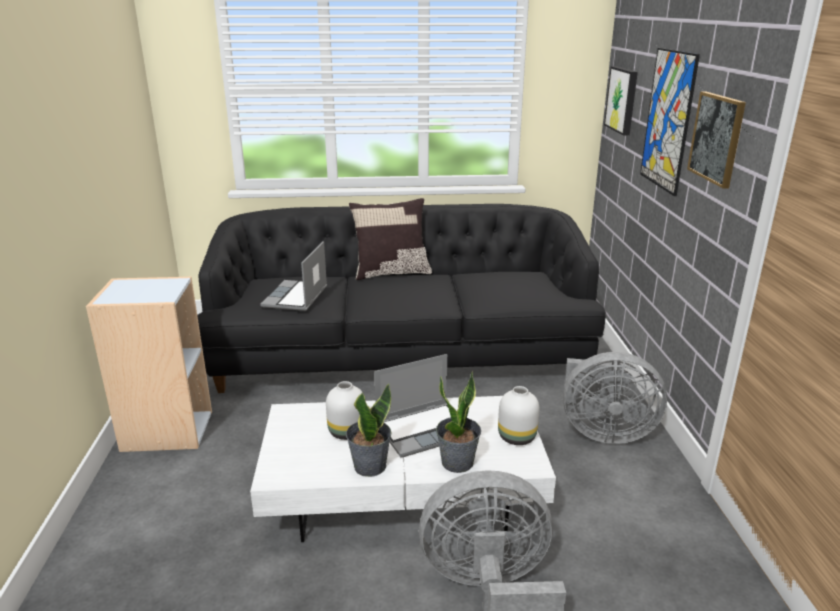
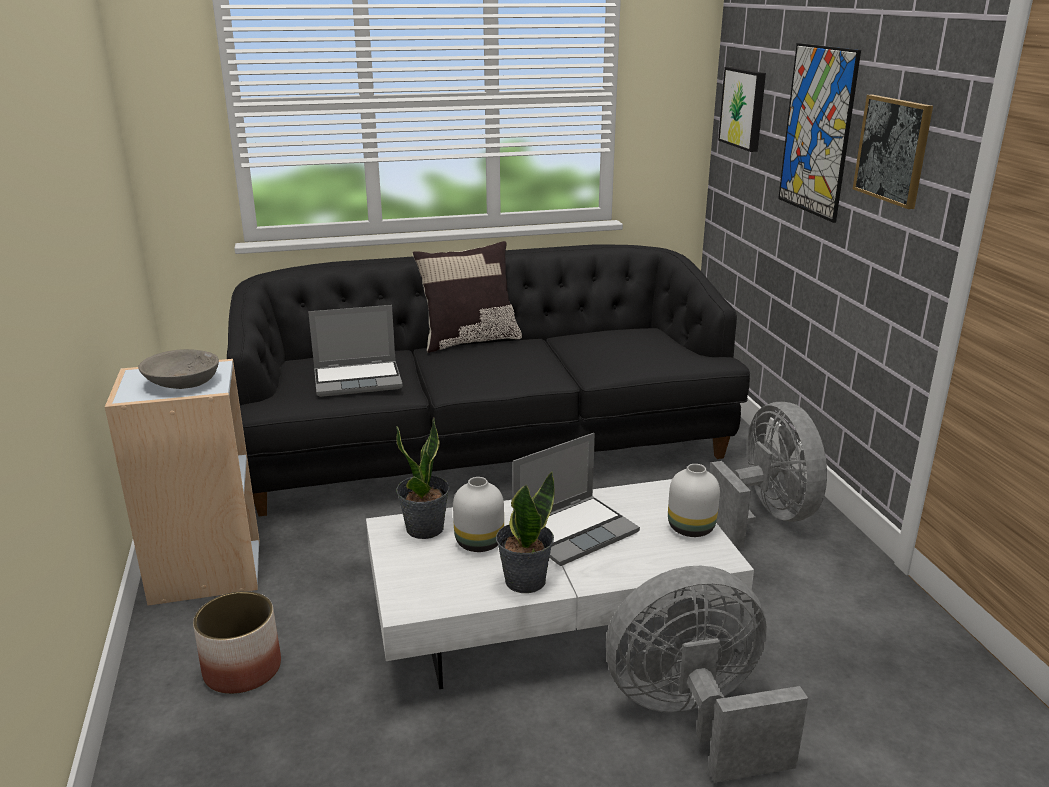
camera: 10 degrees left, 0 degrees up
(146, 292) = (182, 382): none -> grey bowl
(165, 508) = (241, 670): none -> planter
(296, 297) = (359, 380): laptop -> laptop turned 105 degrees counterclockwise
(457, 463) = (631, 565): potted plant -> potted plant (425, 529)
(603, 432) = (765, 517): grey fan -> grey fan turned 105 degrees counterclockwise

